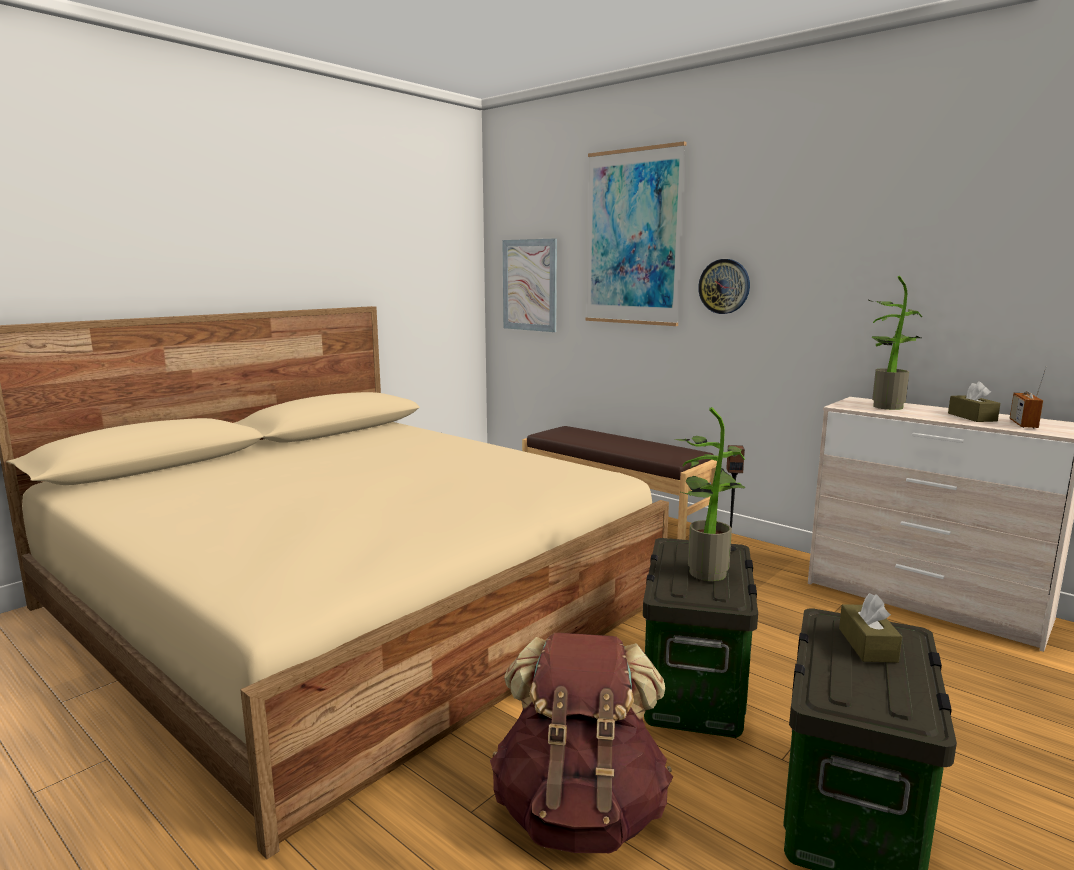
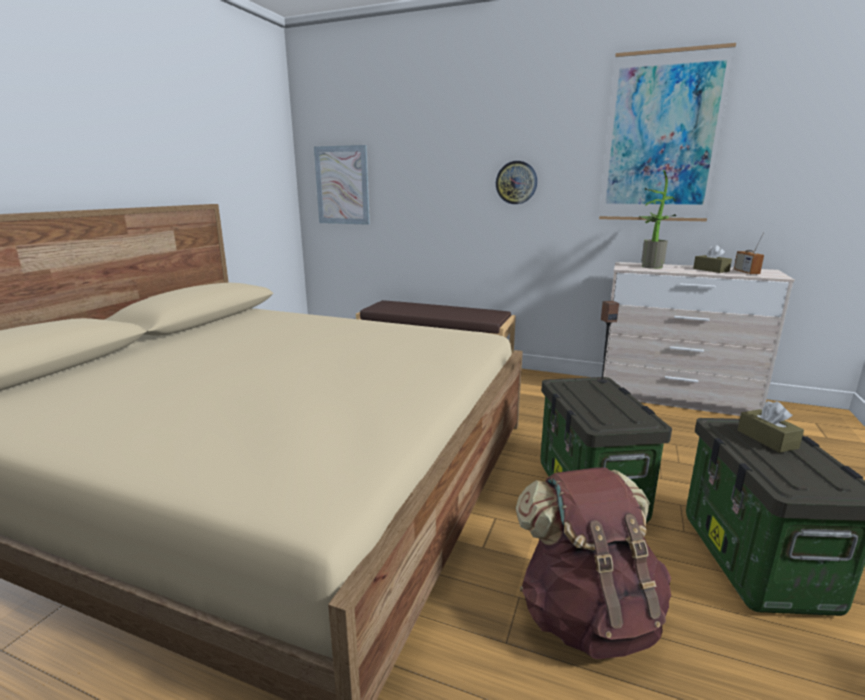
camera: 20 degrees left, 5 degrees up
(633, 238) = (437, 144): picture -> picture (661, 138)
(705, 570) = (605, 400): potted plant -> none

